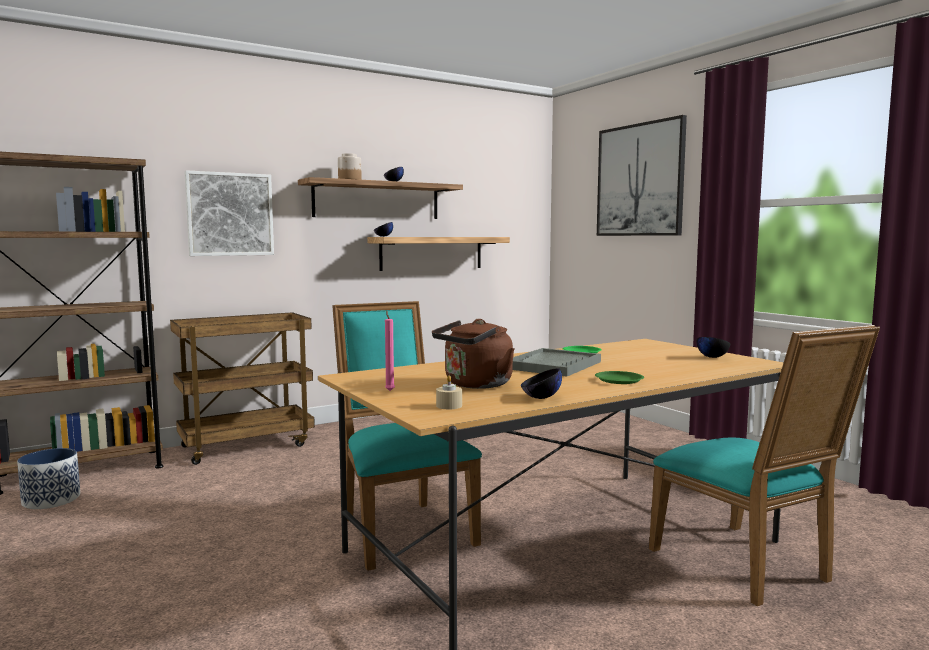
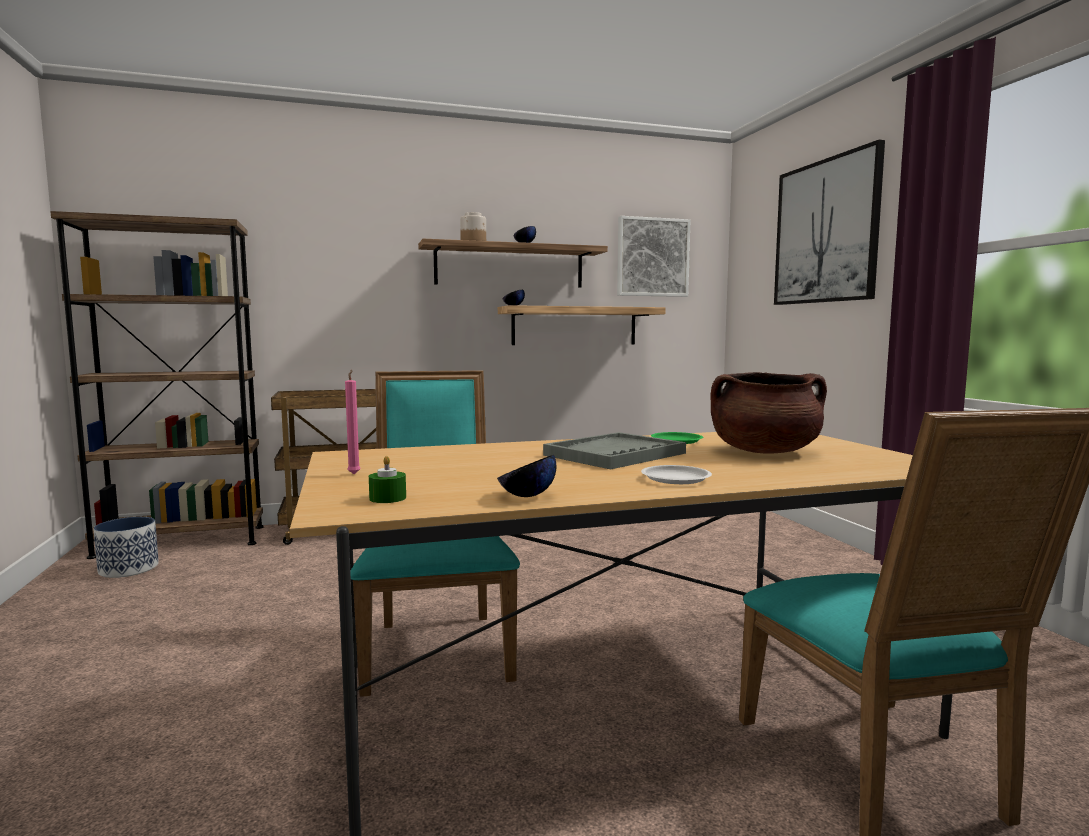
camera: 15 degrees right, 0 degrees up
(230, 214) = (344, 281): picture -> picture (652, 257)
(449, 406) = (387, 498): beige candle -> green candle
(475, 385) = (471, 473): brown kettle -> none
(619, 380) = (676, 479): green plate -> white plate
(651, 358) = (764, 452): none -> brown cooking pot
(712, 357) = (858, 455): black bowl -> none

